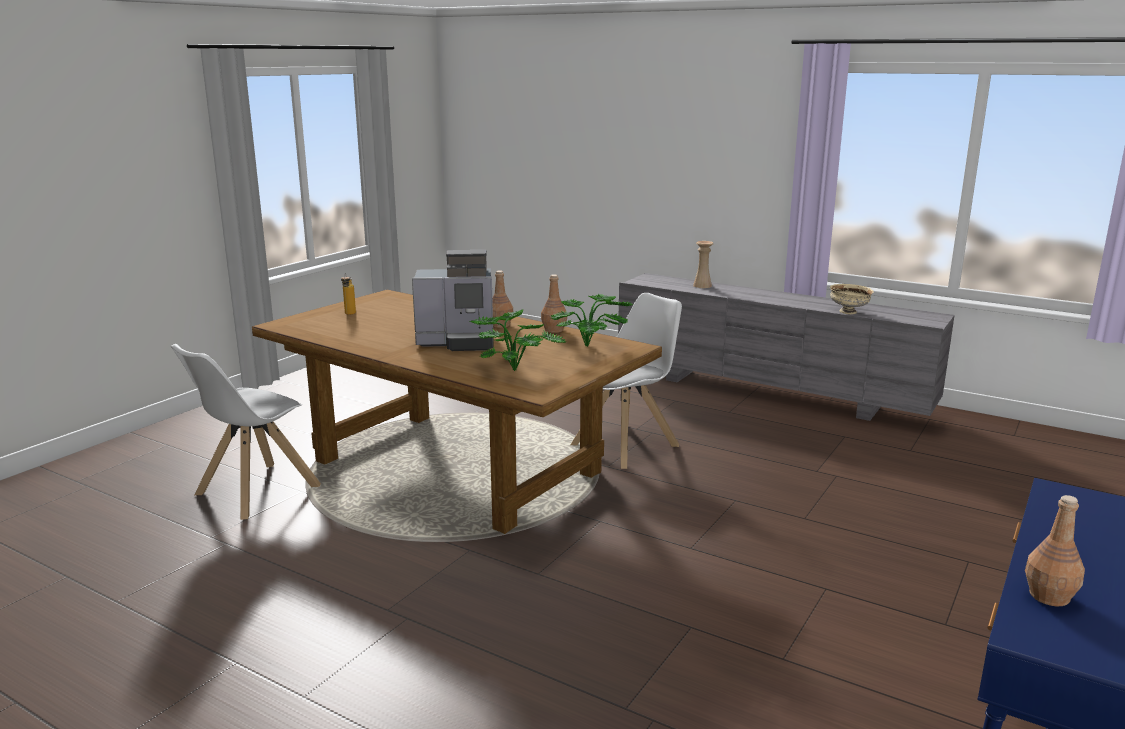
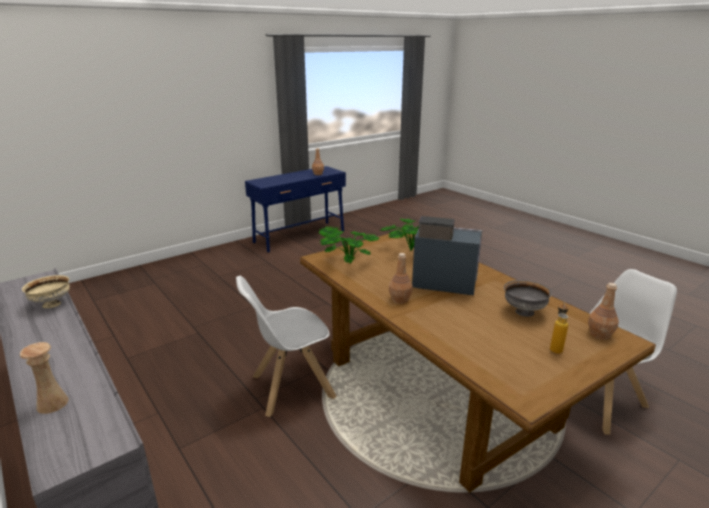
camera: 160 degrees left, 5 degrees up
(367, 330) = (523, 312): none -> grey bowl
(553, 330) = (359, 285): brown bottle -> brown bottle (600, 334)

